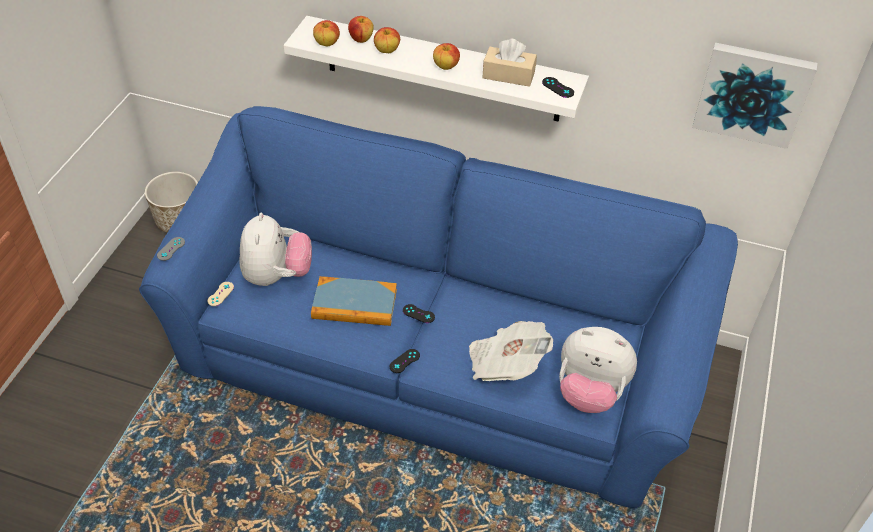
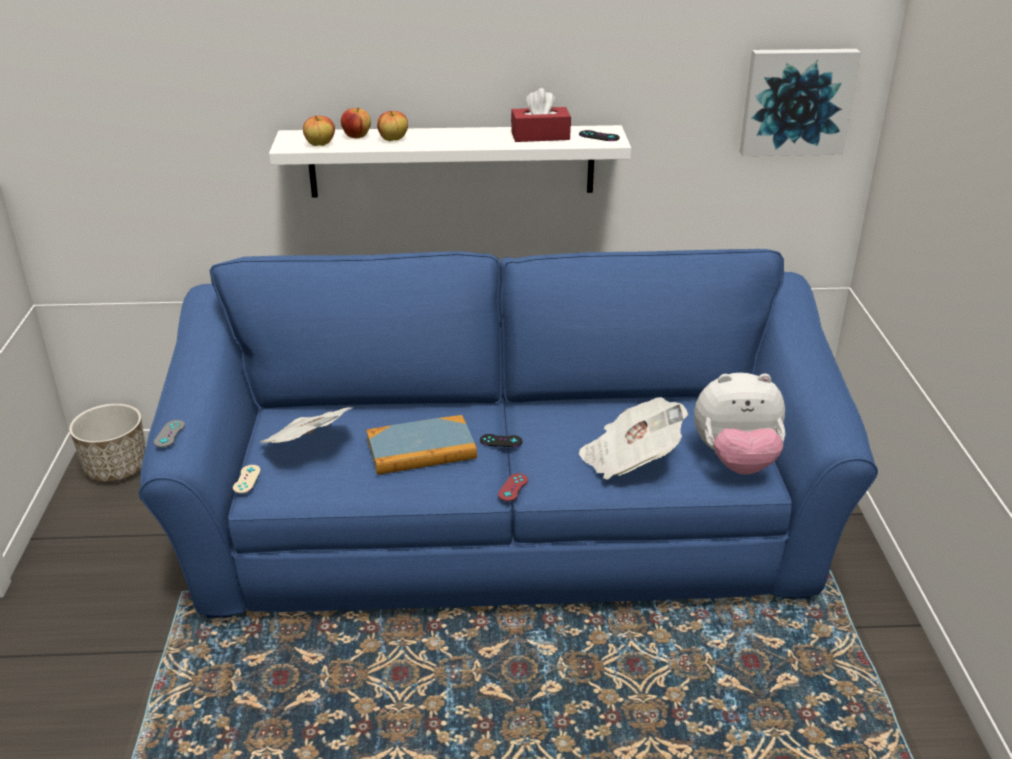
camera: 20 degrees left, 15 degrees down
(277, 276) = (308, 446): plush toy -> newspaper
(404, 361) = (513, 487): black game controller -> red game controller
(446, 66) = (468, 140): apple -> none
(508, 75) = (540, 136): beige tissue box -> red tissue box

